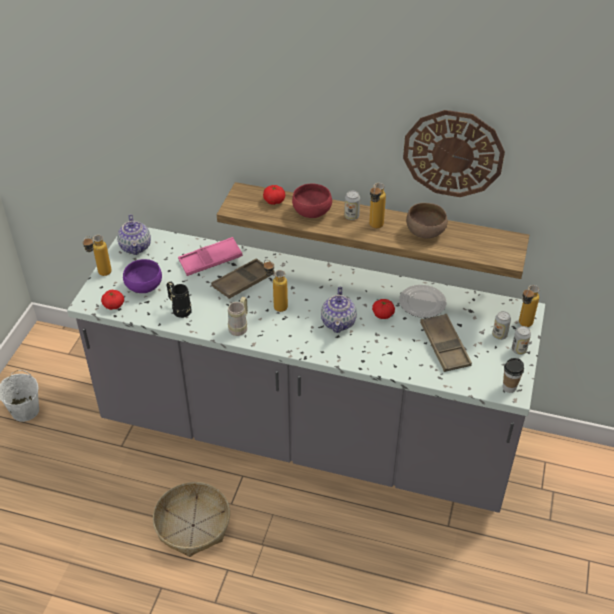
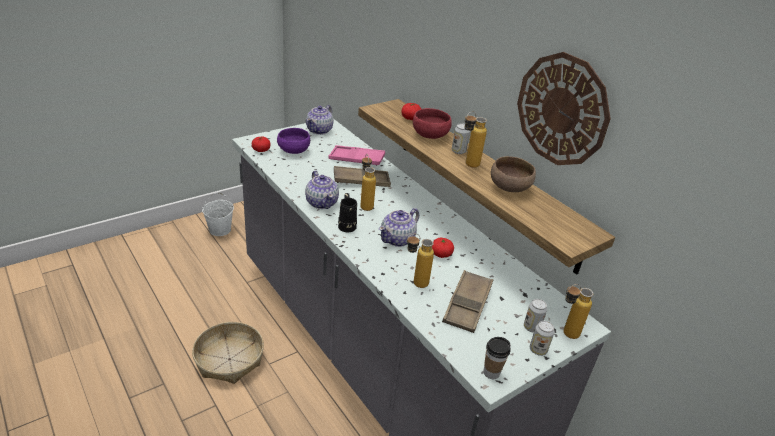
camera: 35 degrees right, 10 degrees down
(100, 275) = (277, 133): bottle -> bottle (414, 284)
(179, 309) = (297, 173): black mug -> black mug (347, 225)
(240, 327) = (322, 202): beige mug -> teapot
(422, 303) = (486, 265): plate -> none

